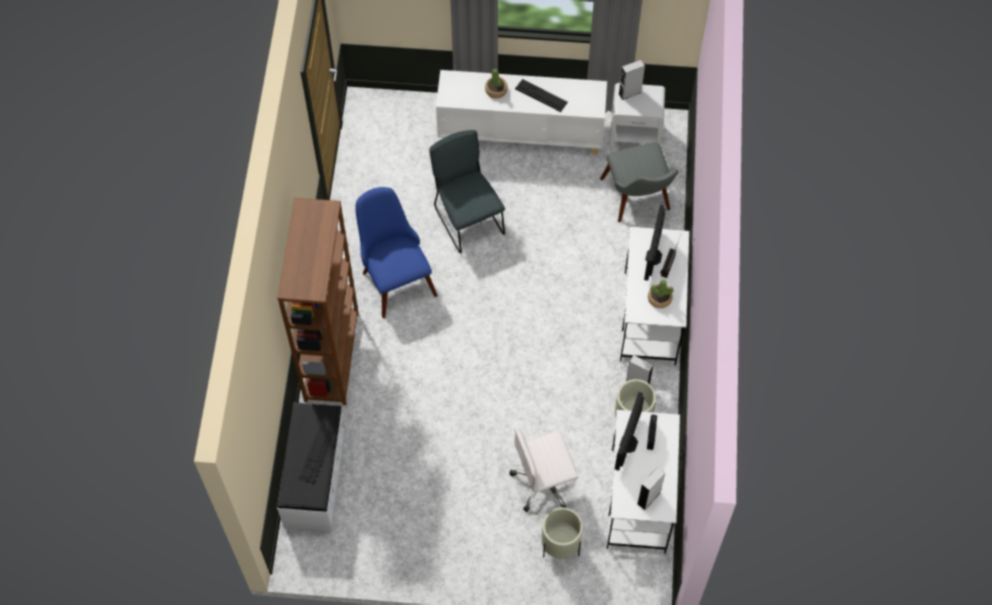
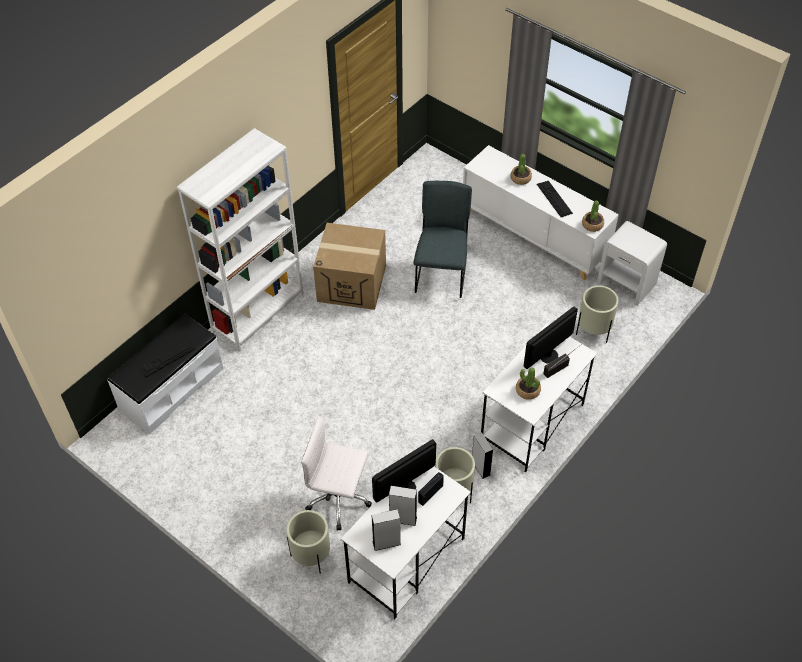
camera: 35 degrees right, 10 degrees down
(331, 357) = (258, 312): brown bookcase -> white bookcase
(394, 276) = (352, 283): blue chair -> cardboard box
(592, 104) = (592, 225): none -> potted plant
(629, 93) = (632, 232): grey speaker -> grey speaker (403, 519)
(639, 201) = (593, 331): grey chair -> beige planter

